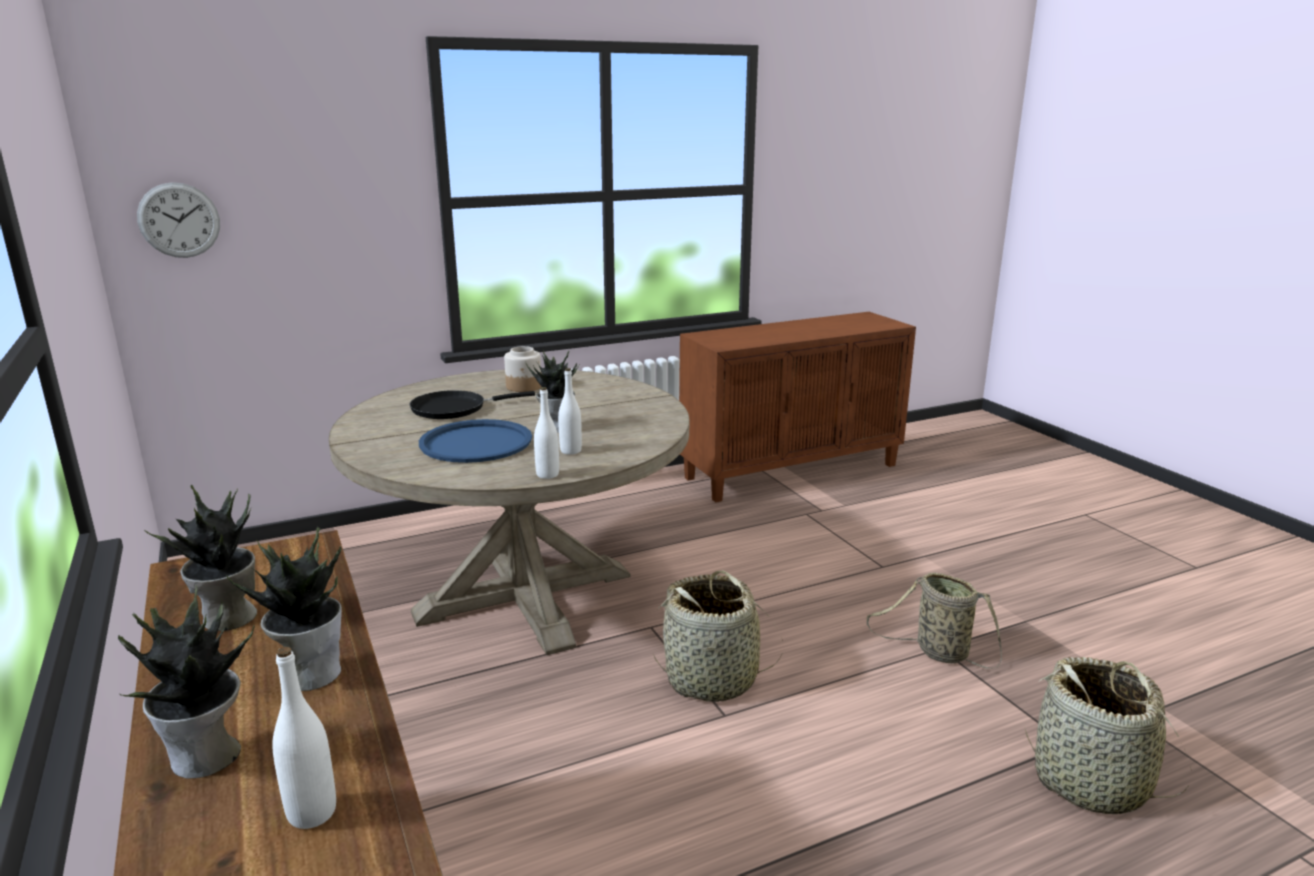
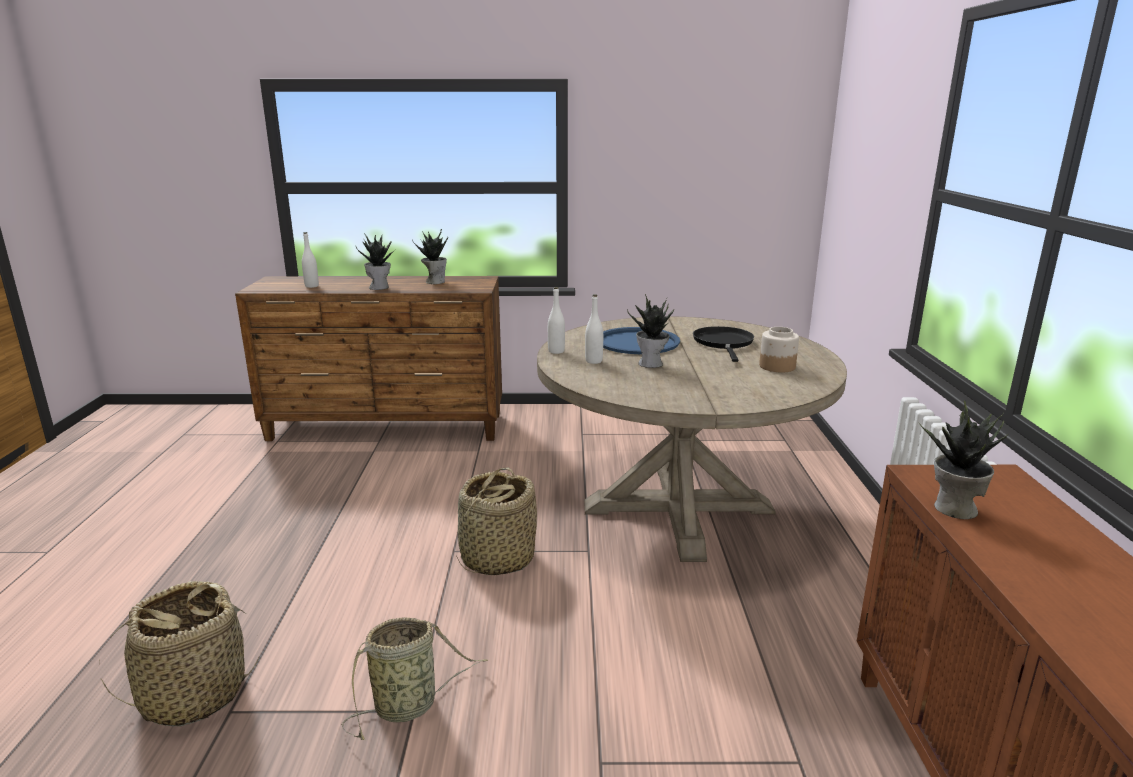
camera: 115 degrees right, 0 degrees up
(179, 220) = (844, 176): wall clock -> none
(206, 758) = (356, 280): potted plant -> potted plant (953, 509)

